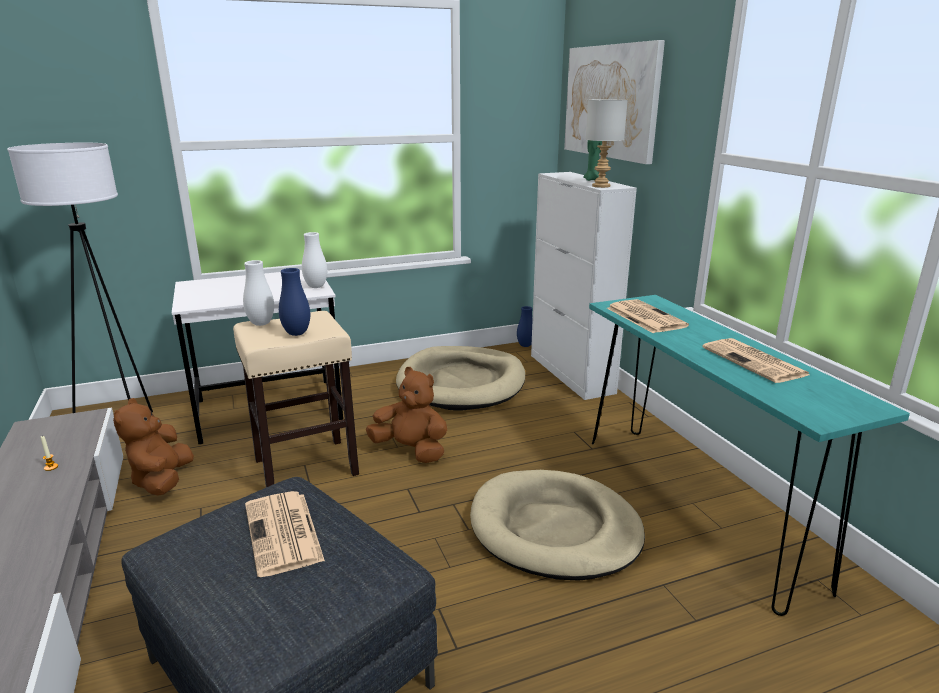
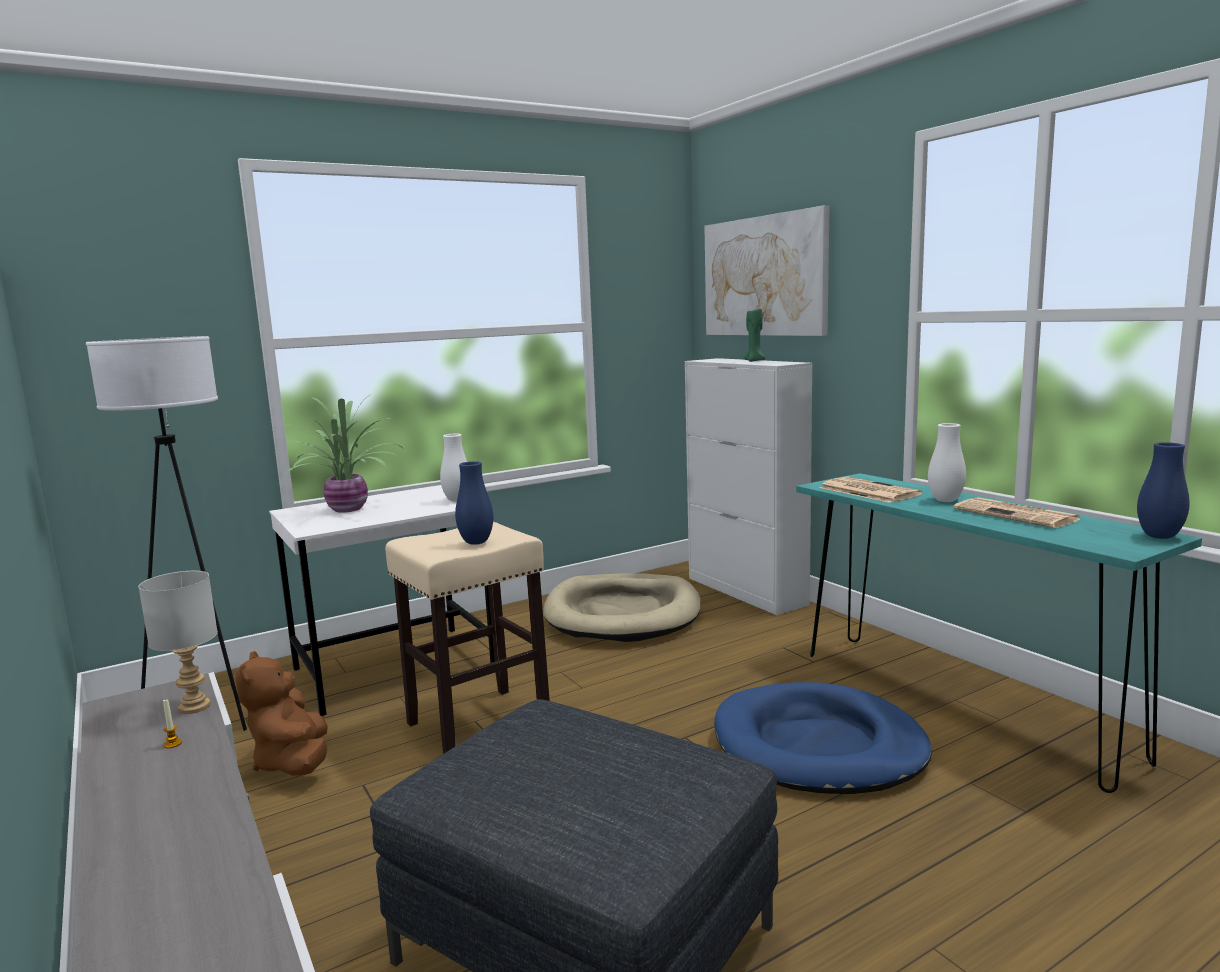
camera: 10 degrees left, 10 degrees down
(230, 287) = (348, 510): none -> potted plant
(261, 323) = (423, 538): white vase -> white vase (945, 500)
(284, 533) = (574, 749): newspaper -> none
(411, 450) = (601, 689): brown plush toy -> none
(525, 345) = (676, 569): blue vase -> blue vase (1159, 536)
(554, 529) = (818, 746): beige dog bed -> blue dog bed
(600, 186) = (772, 363): grey table lamp -> grey table lamp (193, 707)

